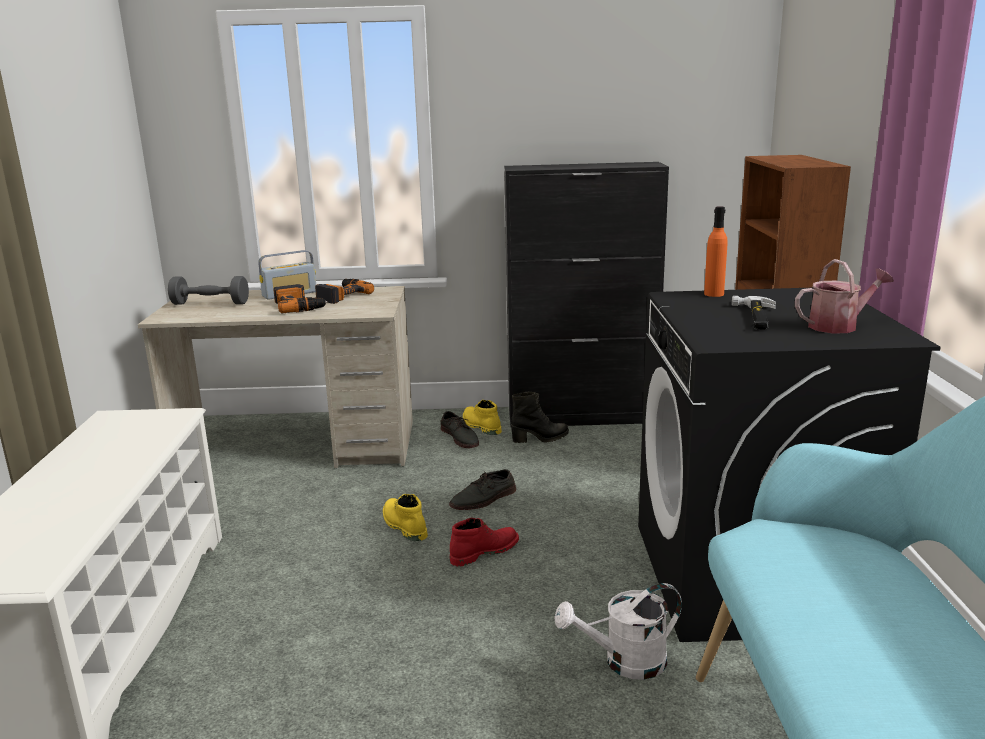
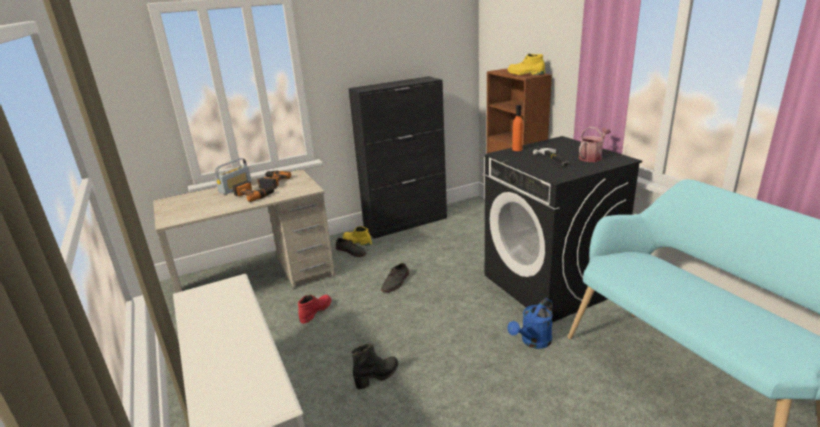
camera: 25 degrees left, 5 degrees up
(210, 304) = (189, 204): grey dumbbell -> none
(403, 526) = (366, 309): yellow boot -> yellow boot (525, 74)
(484, 552) = (421, 310): red boot -> red boot (315, 311)
(540, 438) = (395, 241): black boot -> black boot (377, 376)
(624, 662) = (533, 342): white watering can -> blue watering can

